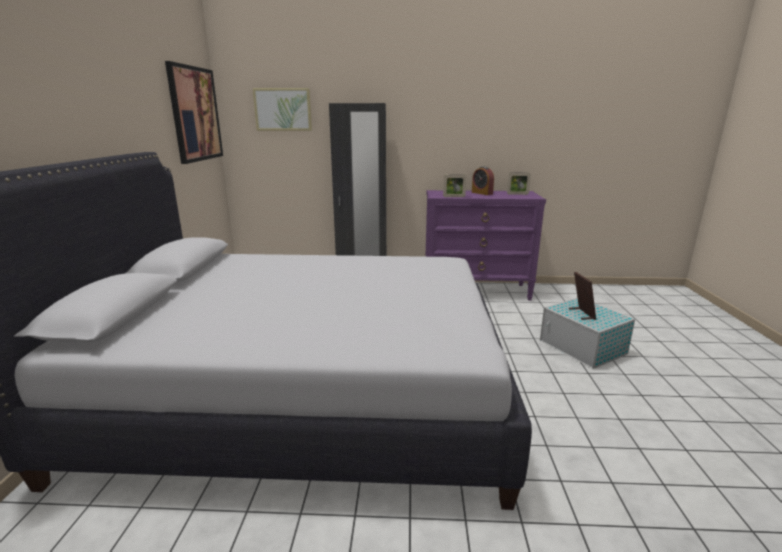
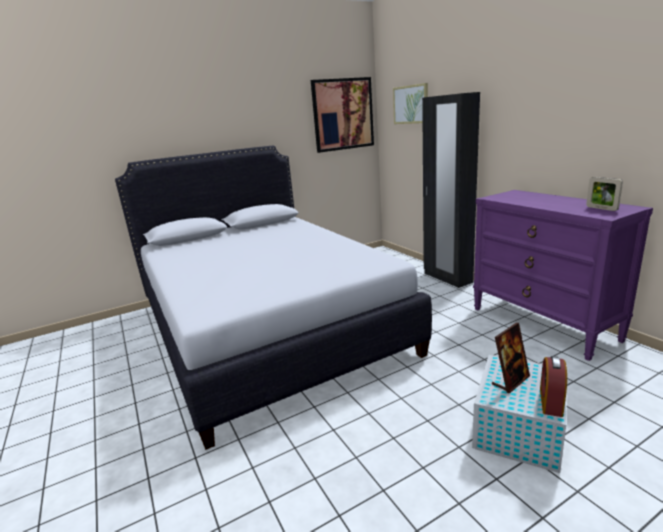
camera: 60 degrees right, 0 degrees up
(454, 197) = (506, 200): picture frame -> none
(482, 193) = (559, 201): alarm clock -> alarm clock (551, 402)

